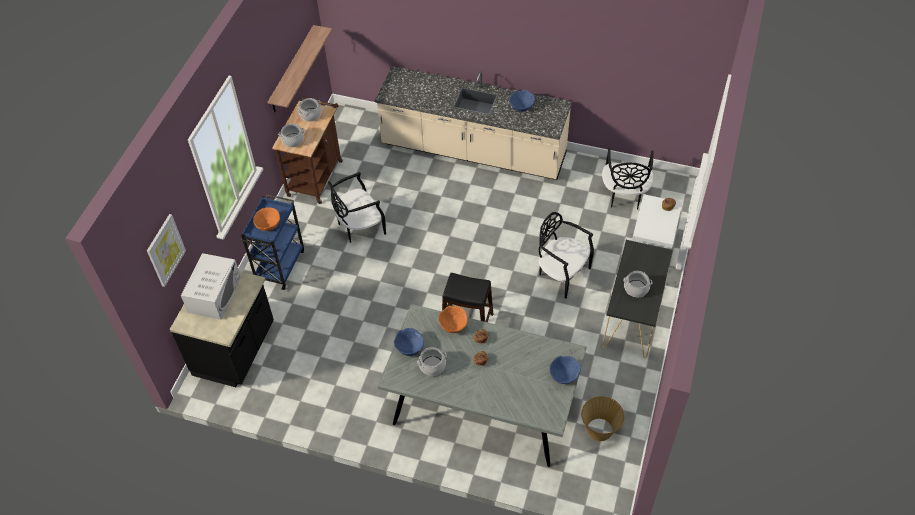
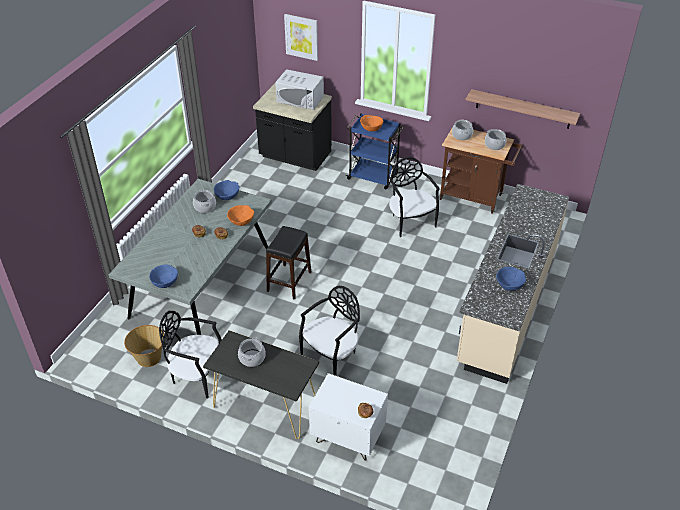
camera: 95 degrees right, 10 degrees down
(624, 195) = (436, 428): black chair -> black chair (196, 375)

